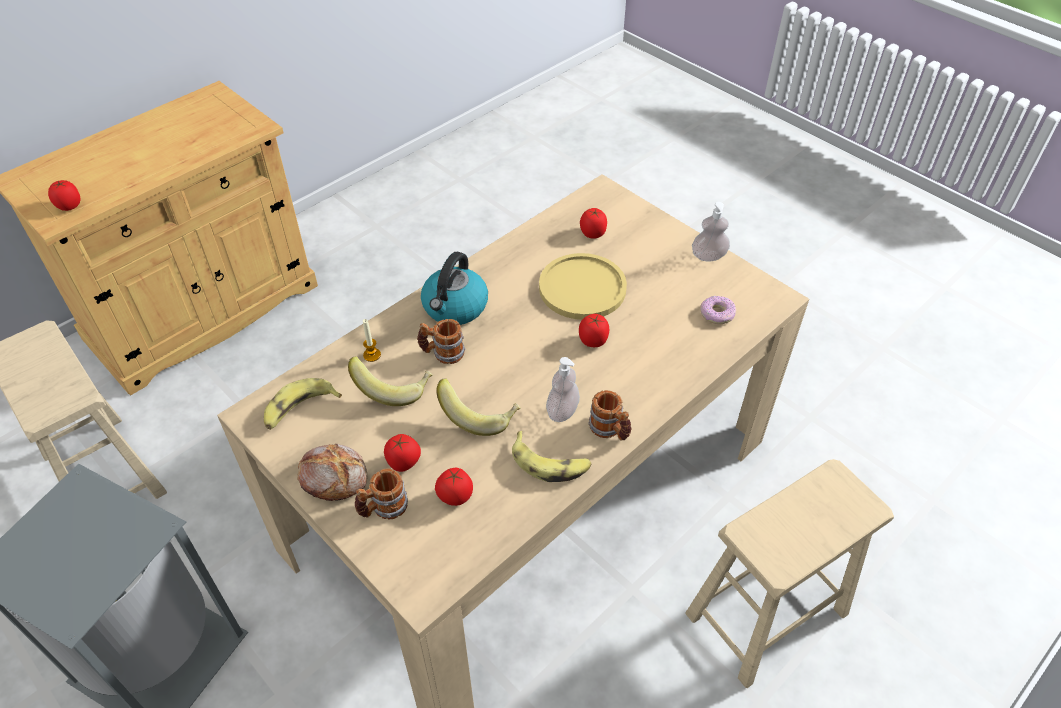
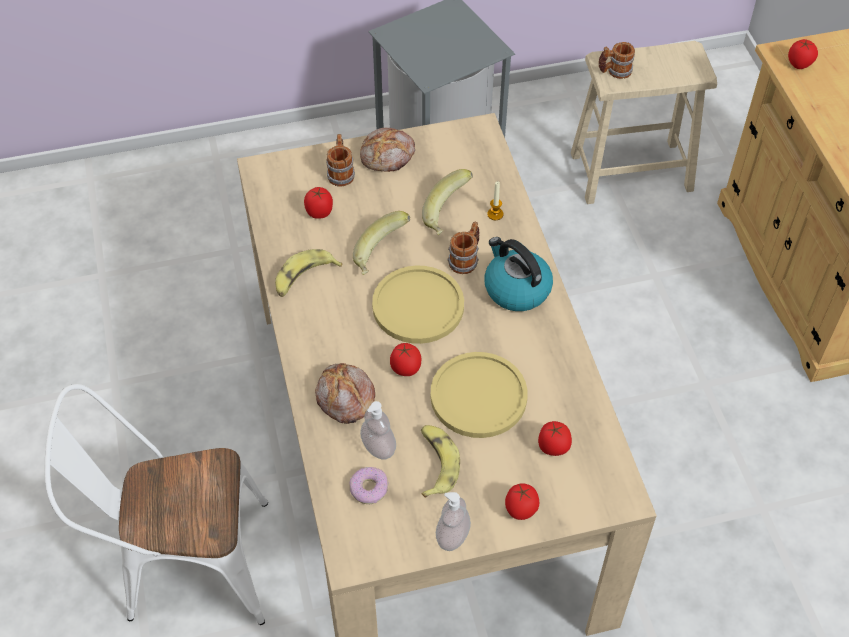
camera: 120 degrees right, 5 degrees up
(299, 409) = (466, 156): banana -> banana (436, 463)
(404, 463) = (371, 196): tomato -> tomato (520, 510)
(521, 362) = (418, 306): none -> yellow plate
(562, 411) = (346, 309): soap dispenser -> soap dispenser (378, 447)
(610, 430) = (304, 330): mug -> mug (614, 71)
(655, 366) = (344, 399): none -> bread
(767, 614) = (184, 564): beige stool -> white chair

